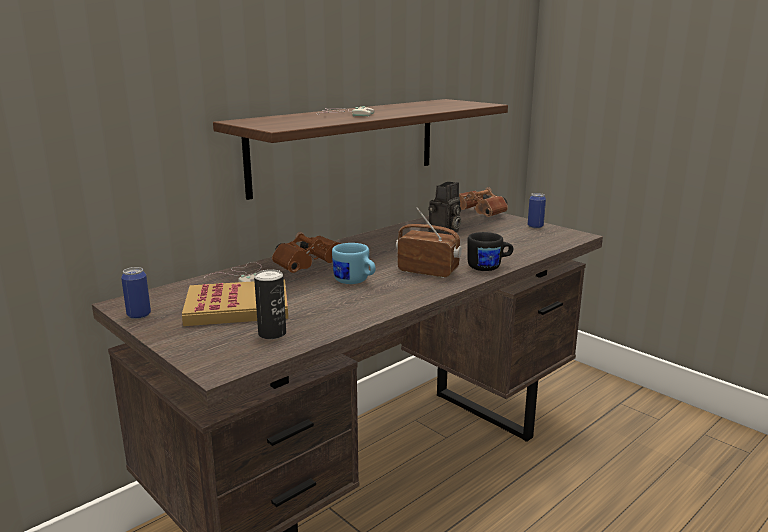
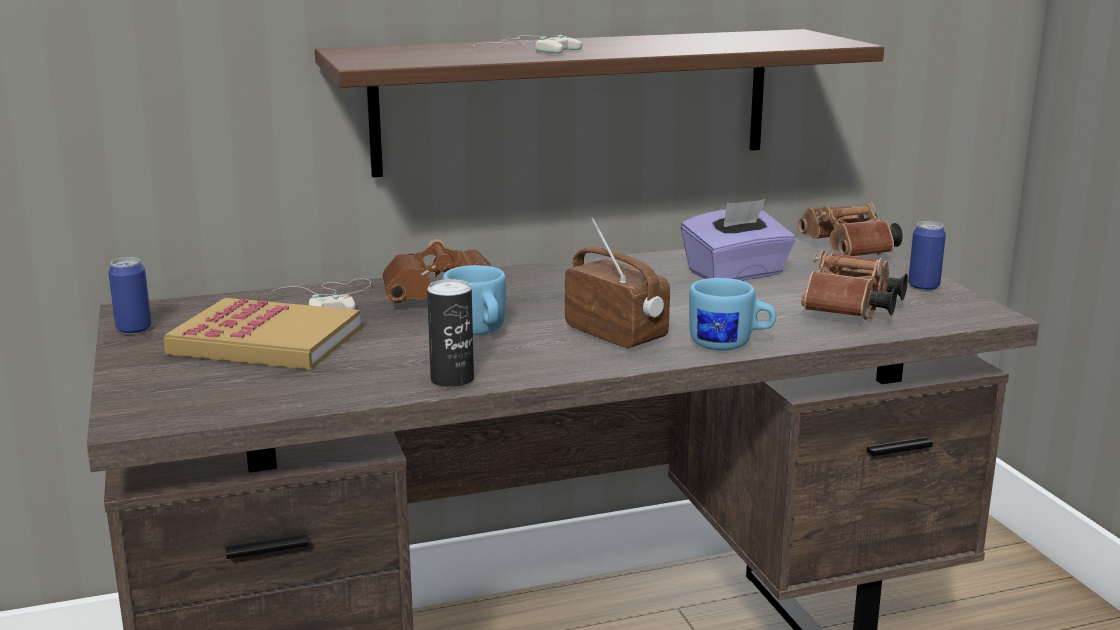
camera: 25 degrees right, 0 degrees up
(272, 333) = (262, 386): can -> can (452, 380)
(444, 232) = (736, 274): camera -> purple tissue box
(489, 267) = (730, 345): black mug -> blue mug
(519, 242) = (851, 310): none -> brown binoculars

